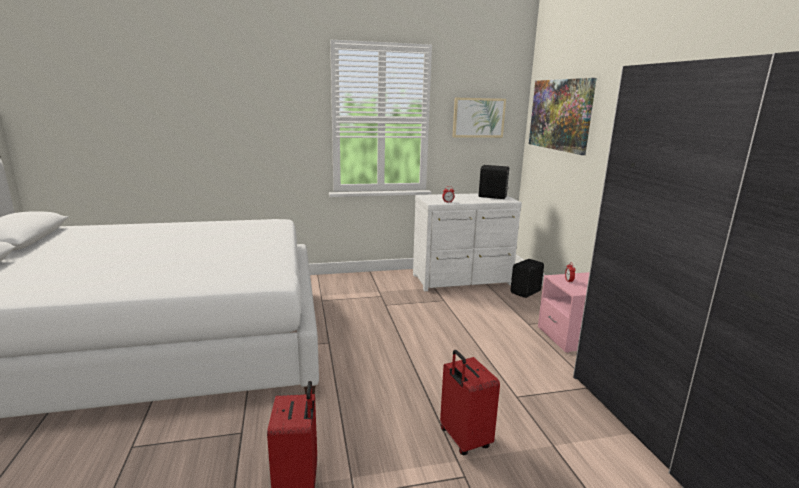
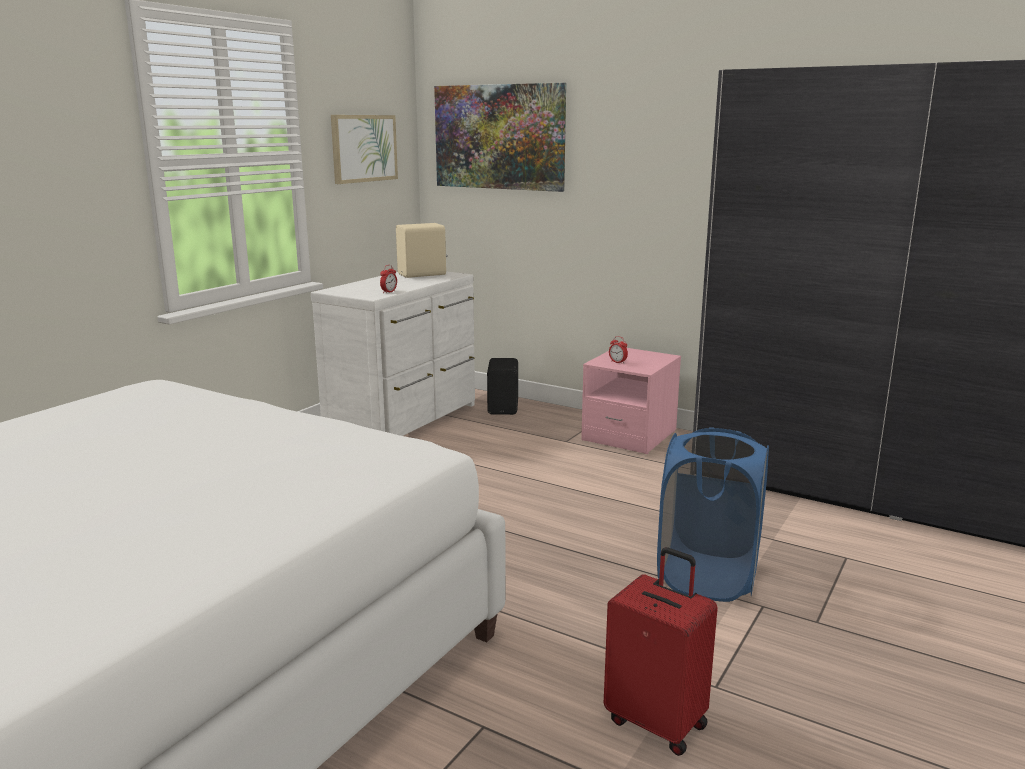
camera: 45 degrees left, 0 degrees up
(463, 439) = (707, 577): red suitcase -> blue laundry basket
(493, 197) = (423, 274): black speaker -> beige speaker

